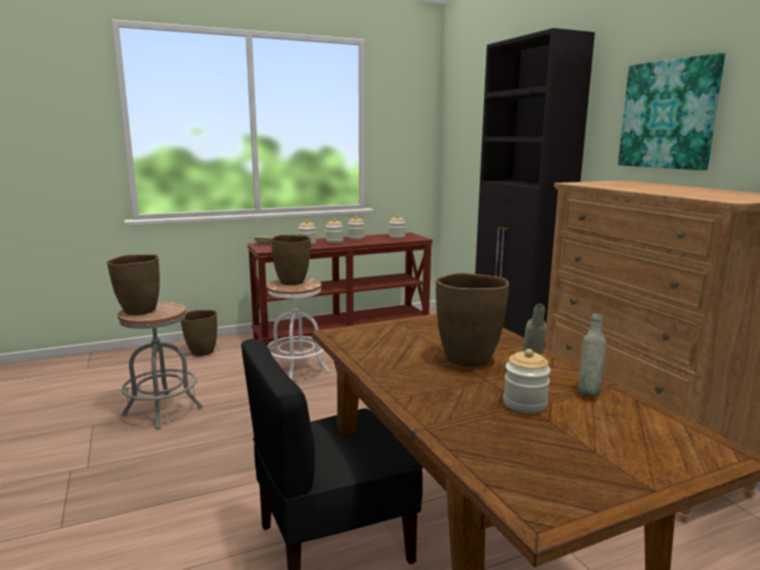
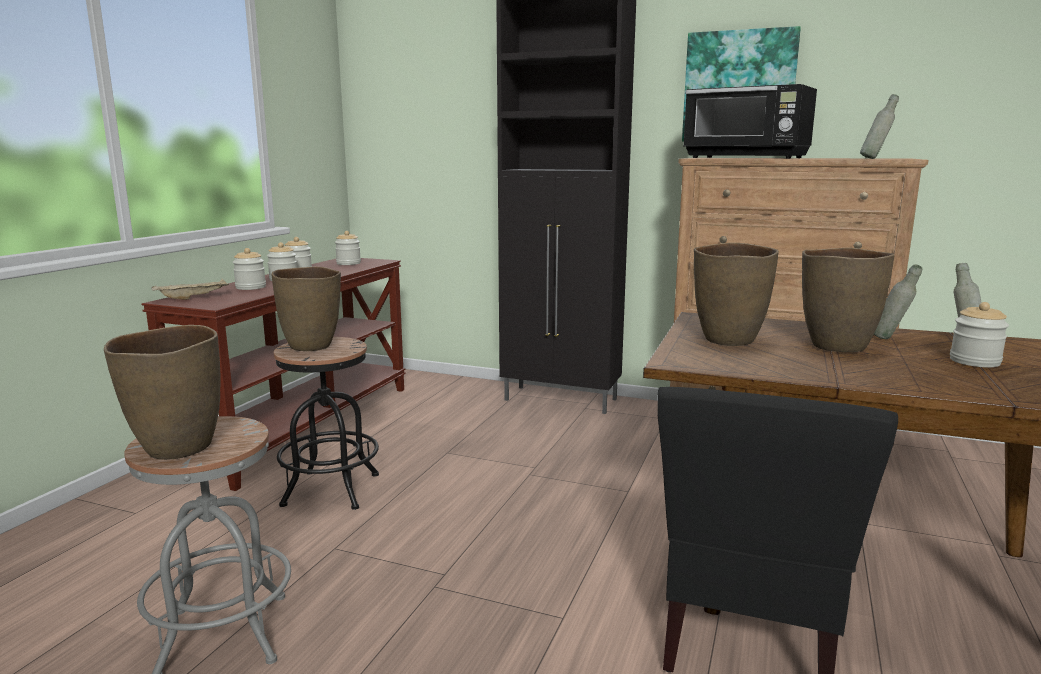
camera: 45 degrees left, 0 degrees up
(201, 352) = (106, 528): brown vase -> brown vase (729, 340)
(297, 371) = (331, 490): white stool -> black stool
(627, 185) = (747, 158): none -> black microwave
(704, 197) = (875, 158): none -> grey bottle

